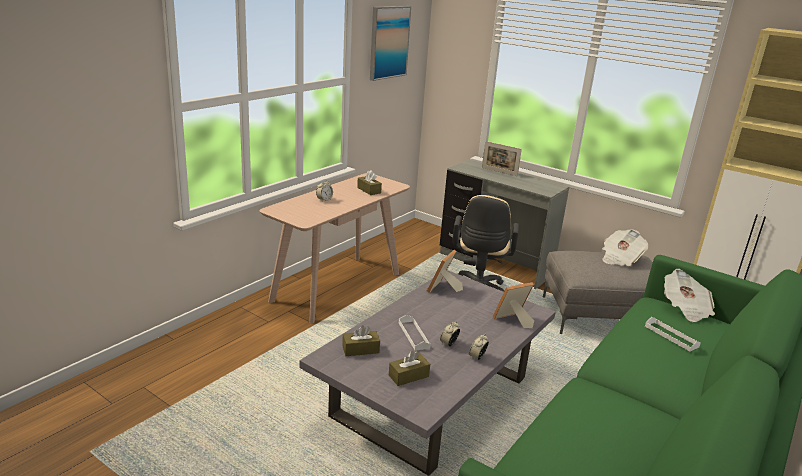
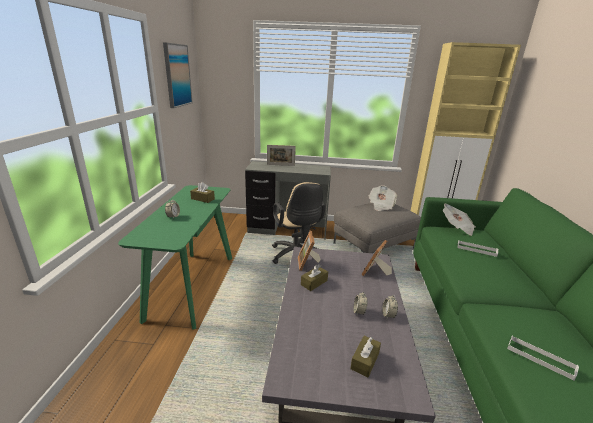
camera: 30 degrees left, 0 degrees up
(336, 286) = (192, 285): beige console table -> green console table
(360, 349) = (304, 352): brown tissue box -> brown tissue box (314, 282)
(413, 335) = (328, 315): white tray -> white tray (540, 358)

